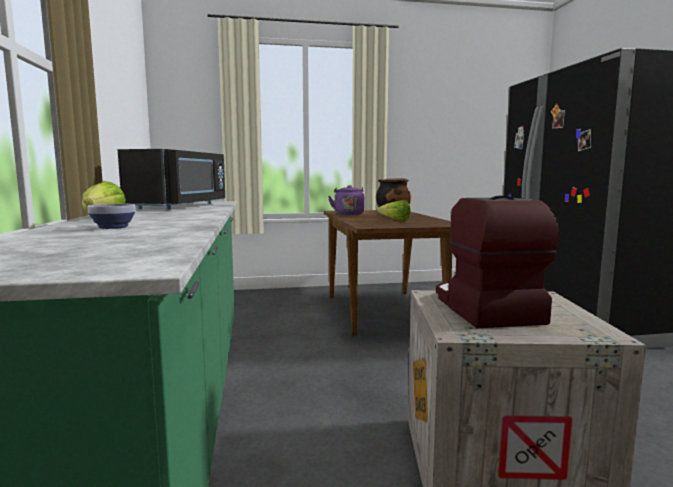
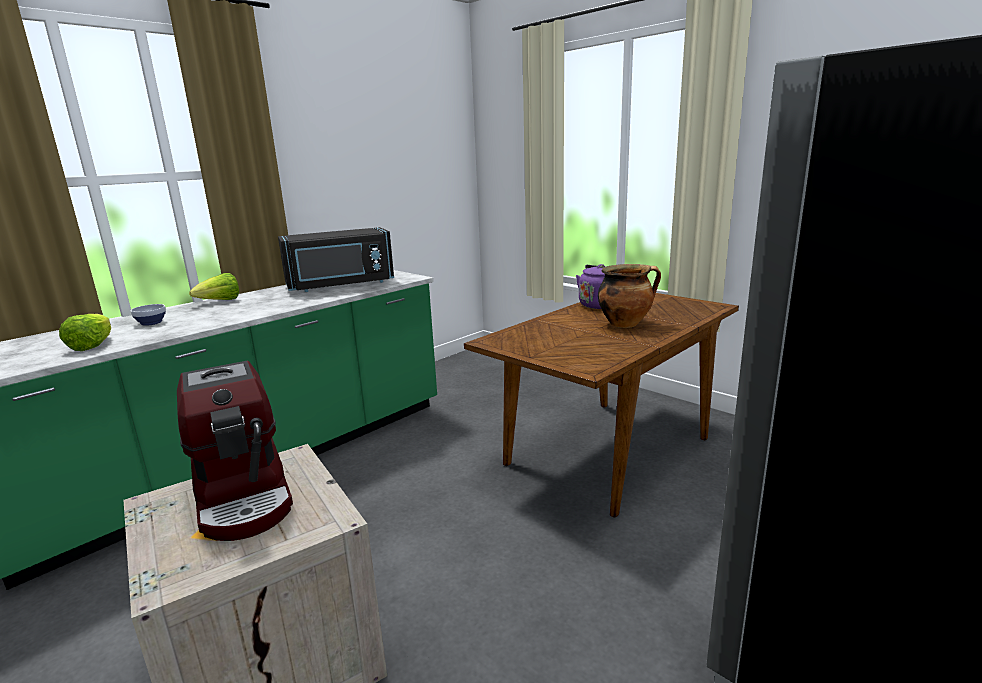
camera: 55 degrees right, 10 degrees up
(395, 220) = (576, 336): lettuce -> lettuce (93, 345)
(483, 309) = (245, 496): coffee machine -> coffee machine turned 105 degrees clockwise

